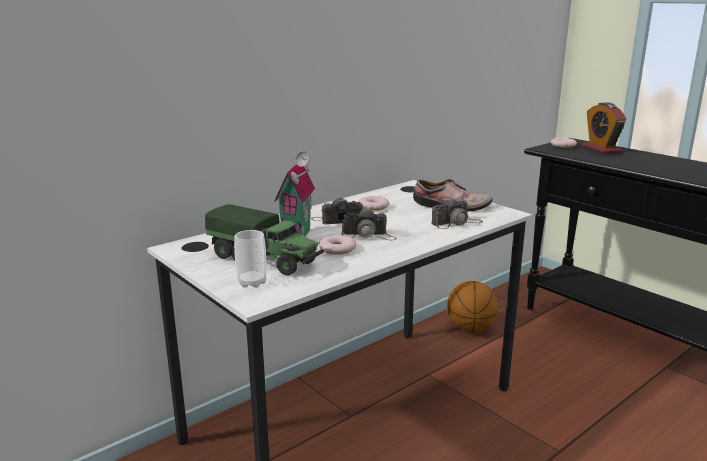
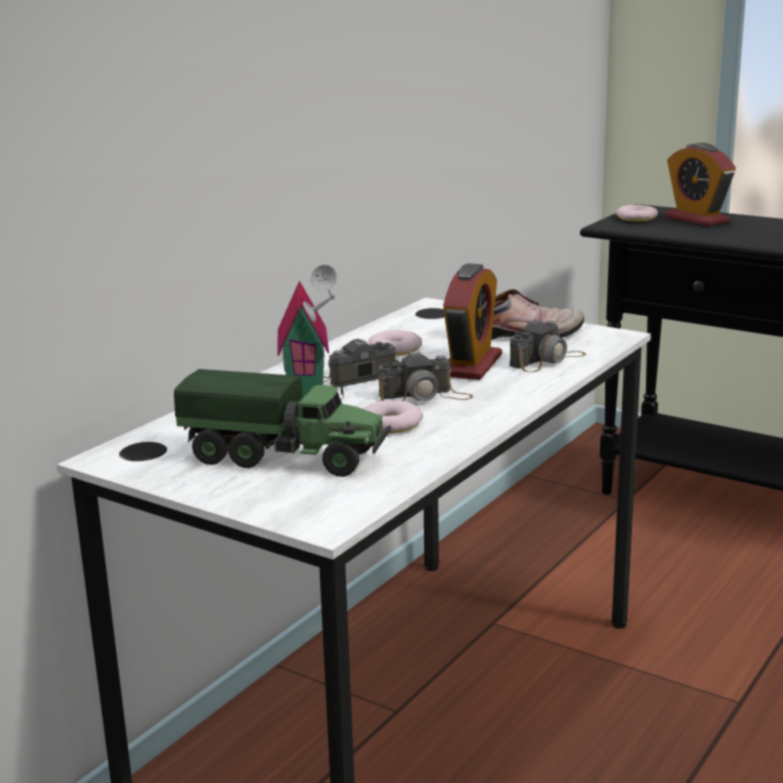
camera: 15 degrees left, 0 degrees up
(252, 282) = (294, 495): cup -> none
(409, 221) = (470, 365): none -> alarm clock
(470, 328) = (528, 539): basketball -> none

